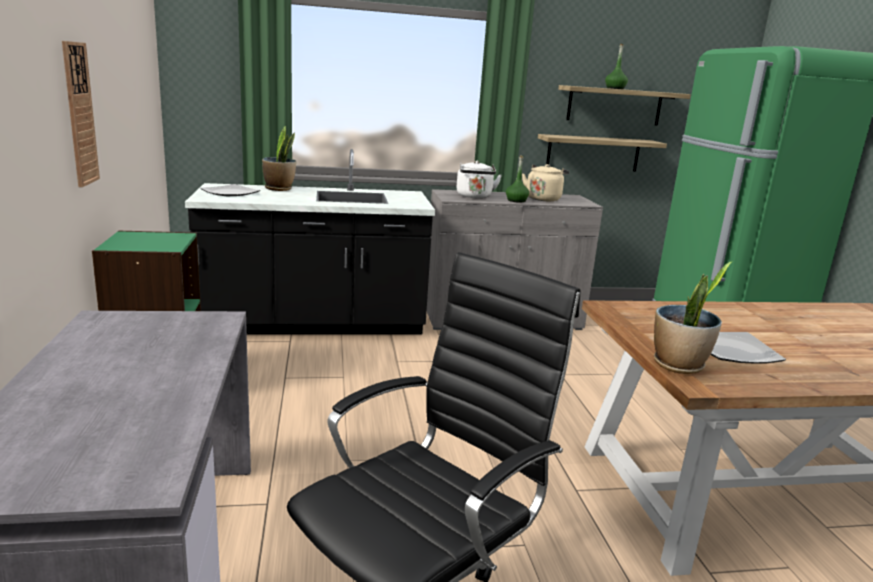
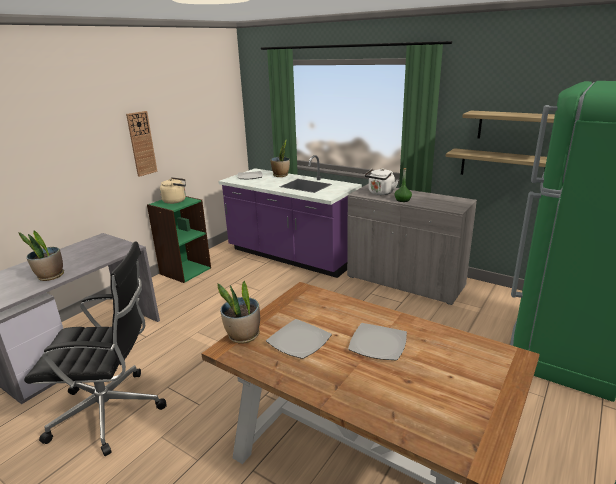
camera: 45 degrees right, 5 degrees up
(157, 399) = (50, 276): none -> potted plant
(314, 324) = (291, 256): black counter -> purple counter
(543, 199) = (431, 200): beige kettle -> beige kettle (176, 200)
(615, 88) = (512, 114): green bottle -> none
(787, 330) = (378, 344): none -> plate

